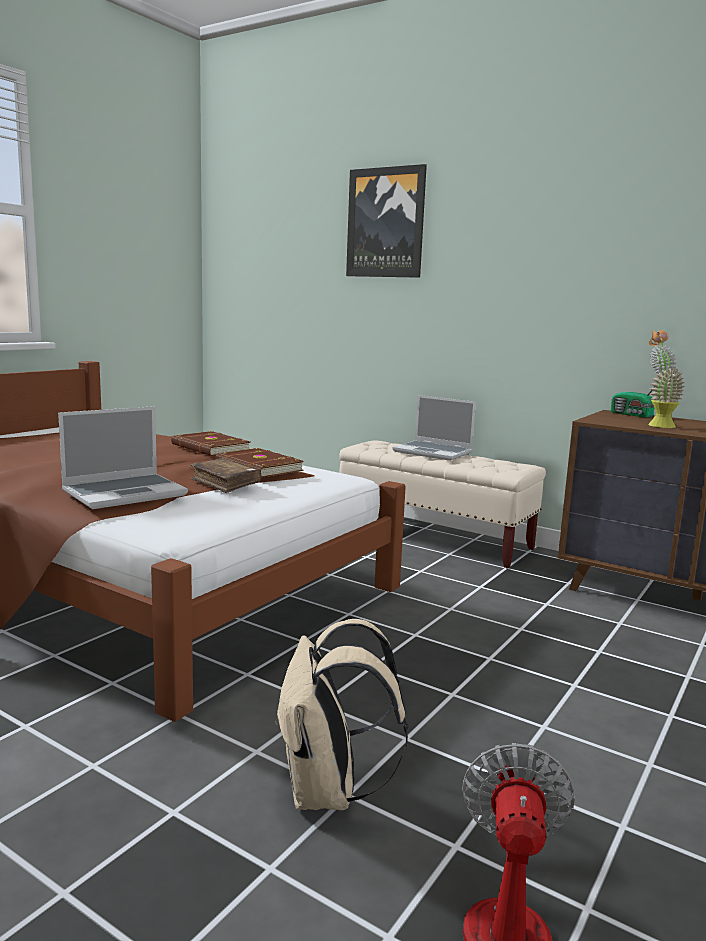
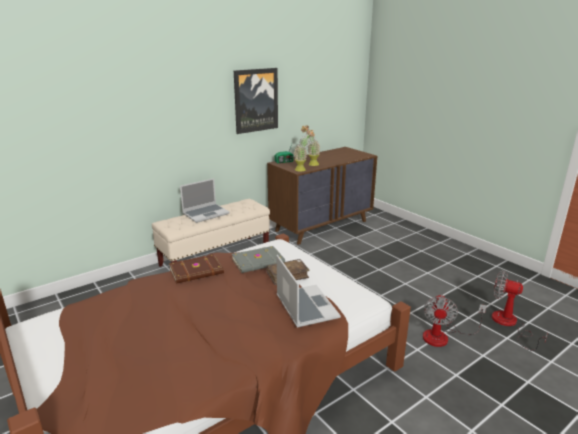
camera: 70 degrees left, 10 degrees up
(258, 467) = (258, 262): brown book -> grey book
(328, 792) = (443, 336): beige backpack -> fan
(386, 223) = (125, 79): picture -> picture (256, 100)
(608, 422) = (303, 170): none -> potted plant

